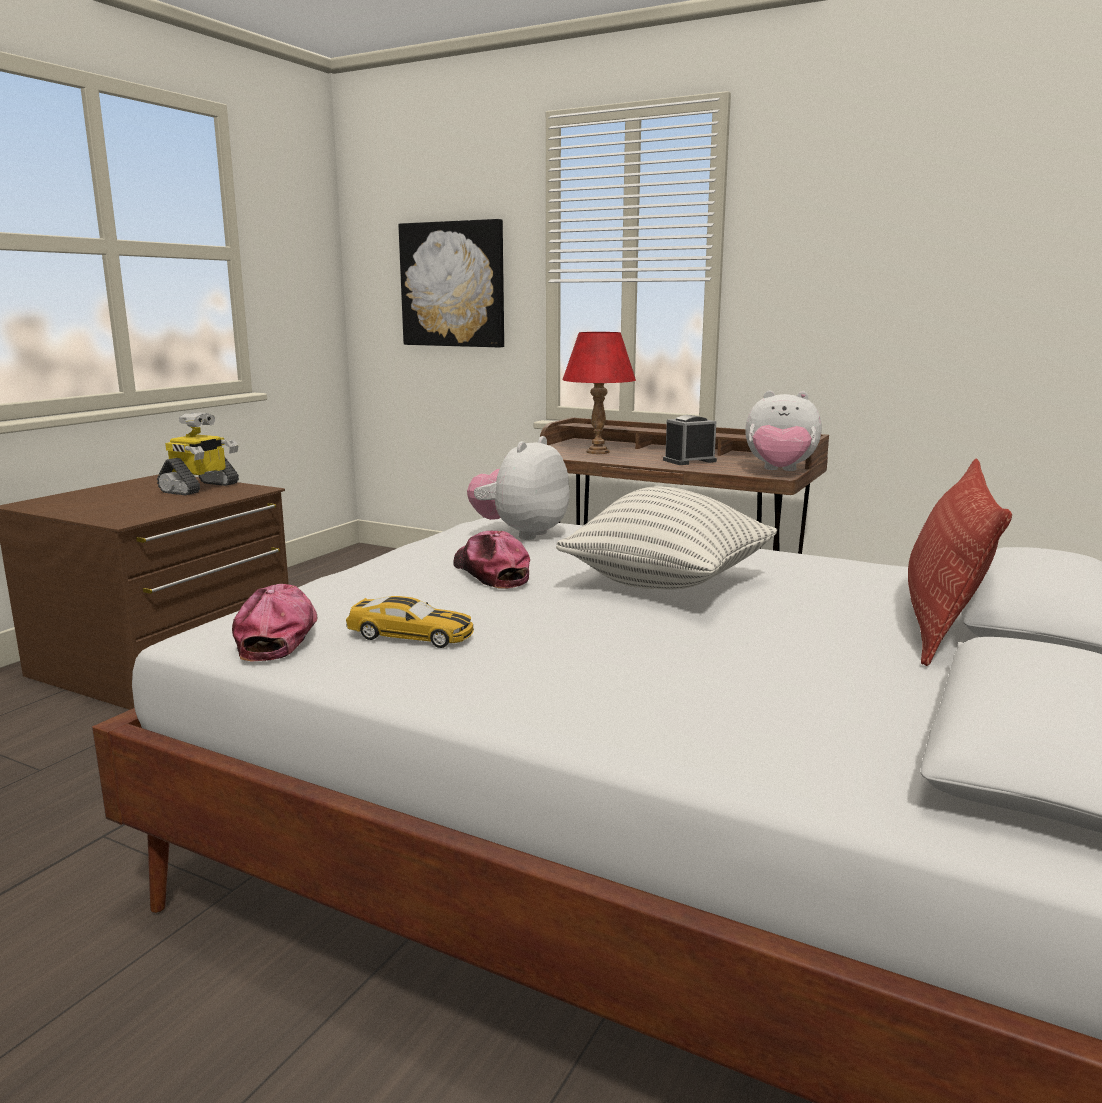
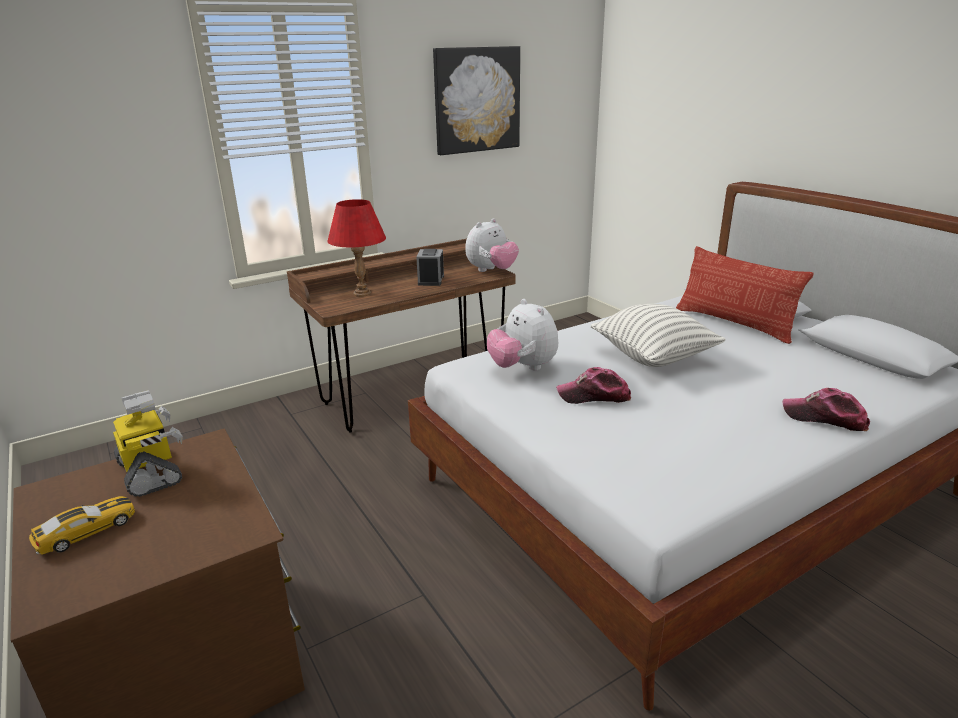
camera: 60 degrees left, 10 degrees up
(278, 635) = (682, 485): cap -> cap (825, 418)
(411, 635) = (705, 441): toy car -> toy car (87, 531)
(453, 284) = (100, 171): picture -> picture (476, 100)

